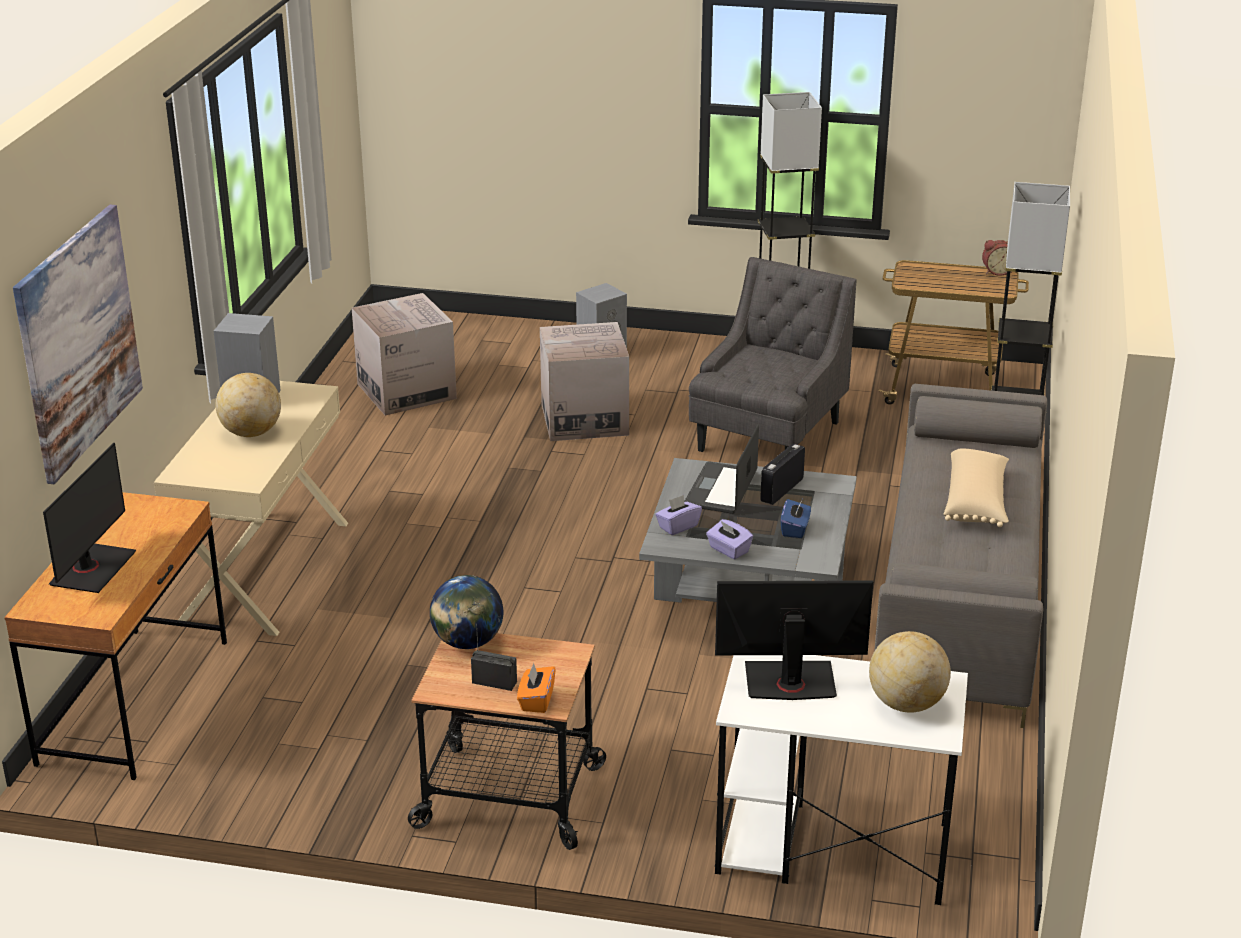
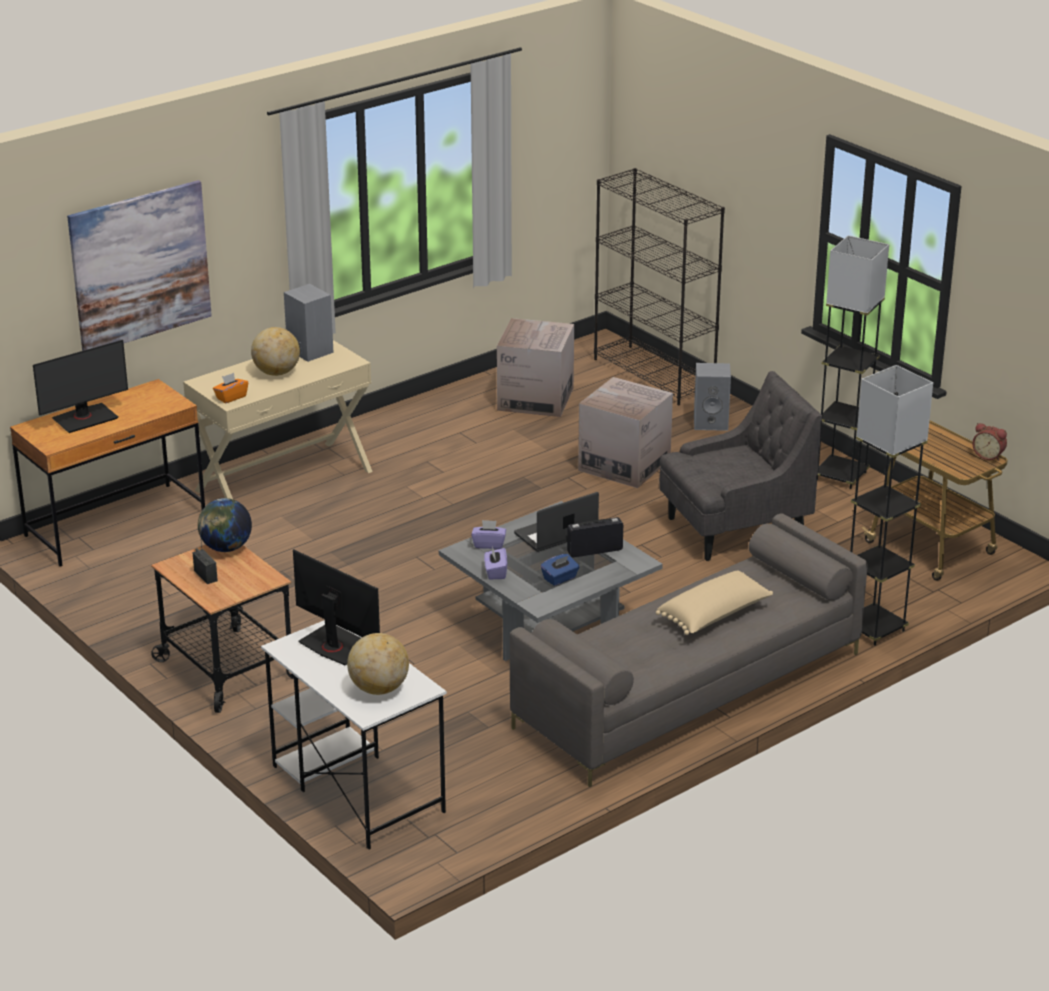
camera: 40 degrees right, 0 degrees up
(485, 330) = (655, 375): none -> black bookcase
(536, 700) = (211, 595): orange tissue box -> orange tissue box (231, 397)

